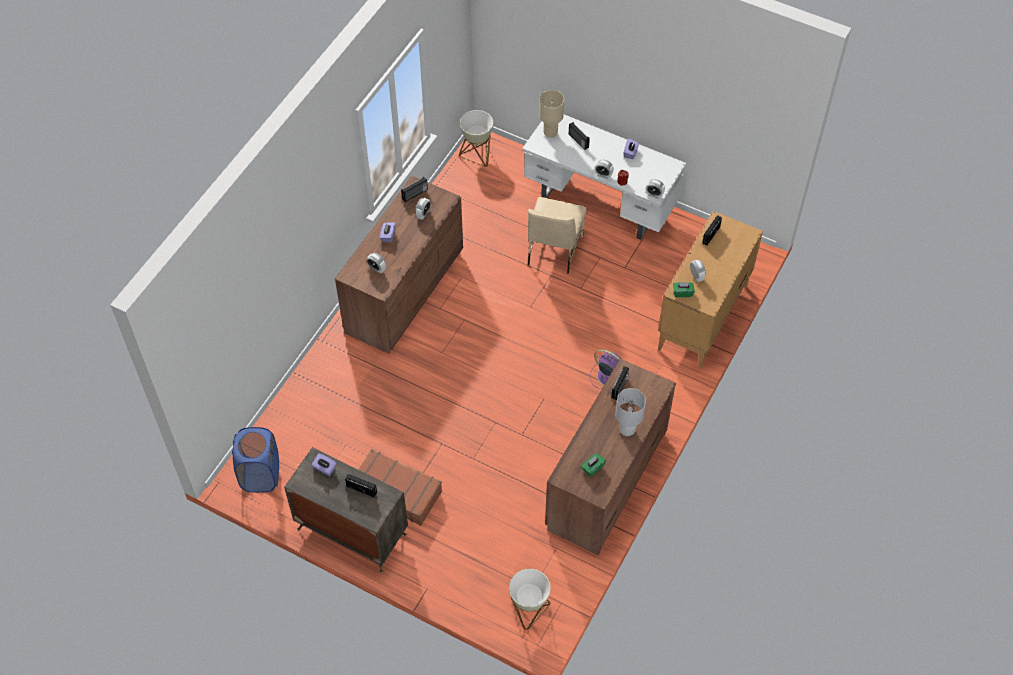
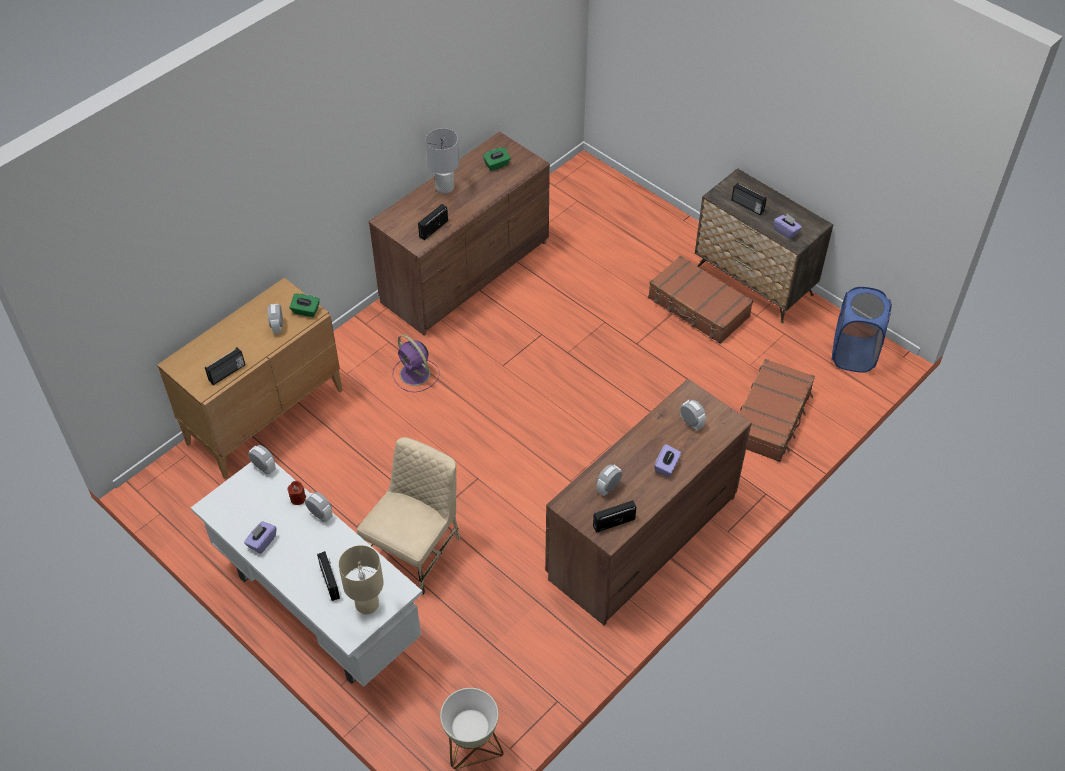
camera: 165 degrees left, 5 degrees down
(323, 402) = (771, 417): none -> brown suitcase
(528, 611) = (588, 185): planter -> none

